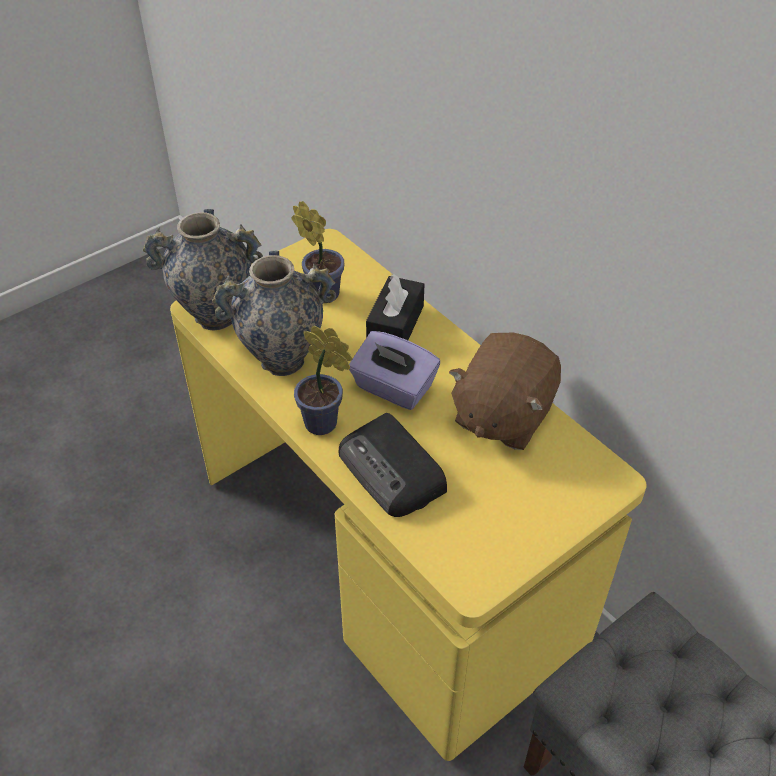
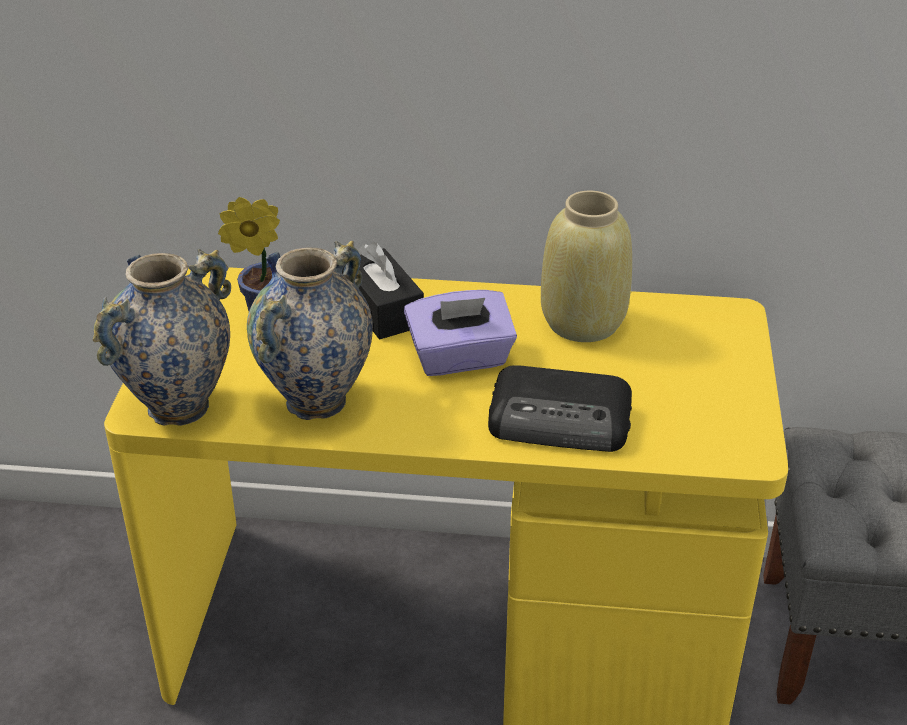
camera: 45 degrees left, 10 degrees down
(325, 425) = (443, 425): potted plant -> none
(502, 415) = (583, 322): brown plush toy -> beige vase

